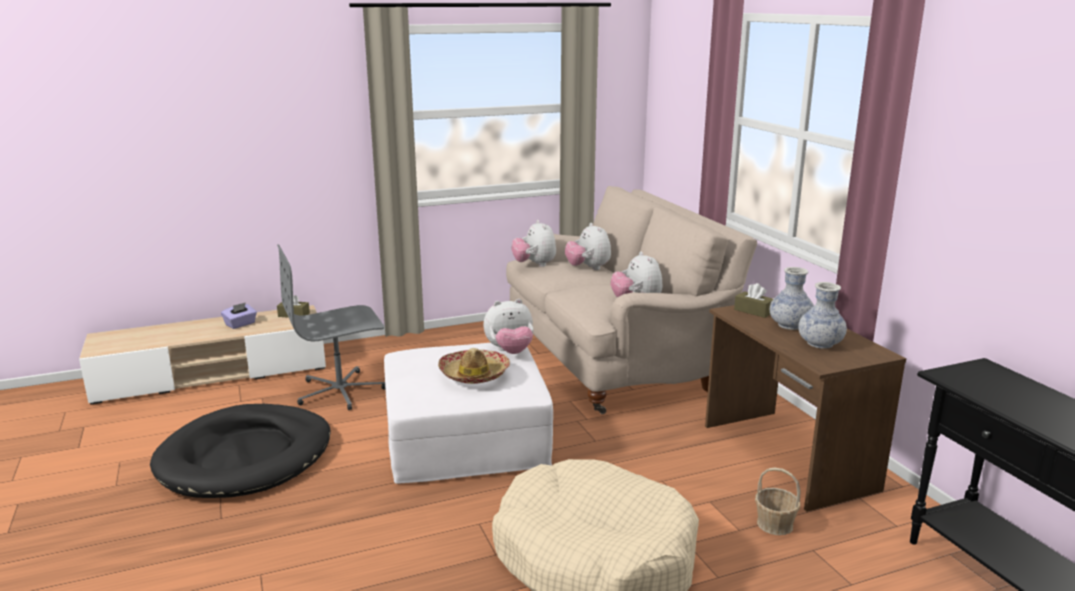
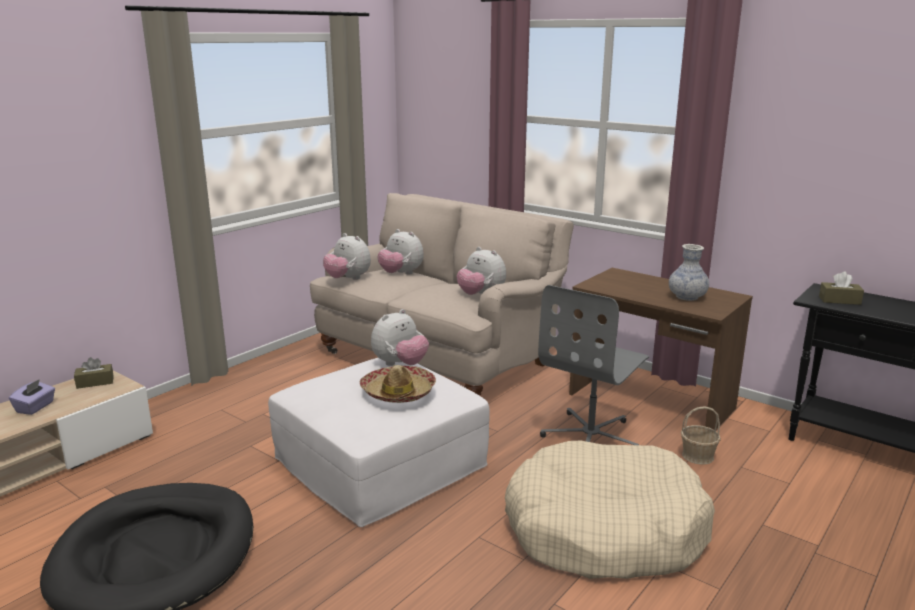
camera: 30 degrees left, 0 degrees up
(341, 391) = (196, 454): grey office chair -> grey office chair (591, 436)
(753, 311) = (607, 282): brown tissue box -> brown tissue box (839, 300)
(790, 325) = (647, 288): vase -> none

